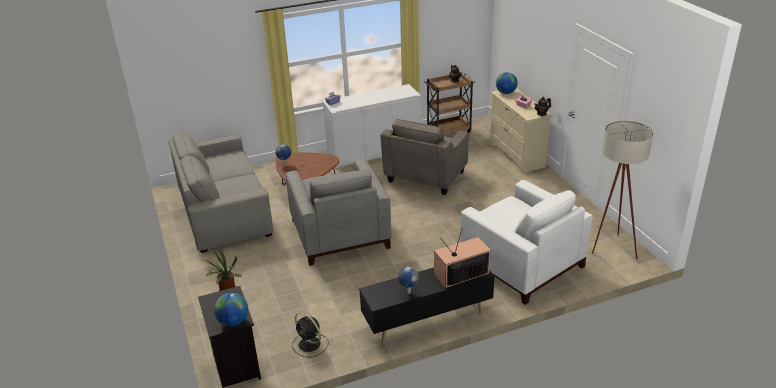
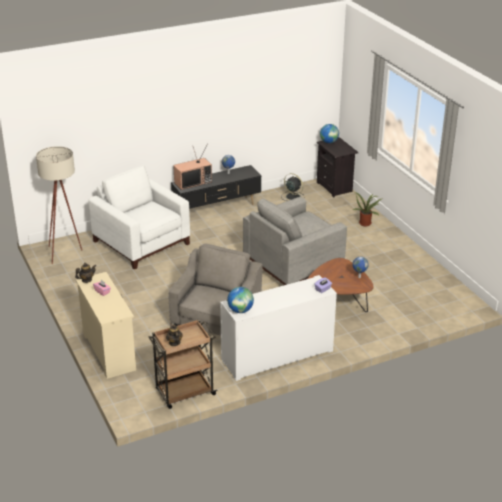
camera: 175 degrees right, 0 degrees up
(223, 210) = (410, 284): grey sofa -> none
(338, 233) = (293, 264): grey armchair -> grey armchair turned 105 degrees counterclockwise
(506, 93) = (115, 313): globe -> globe (240, 310)

